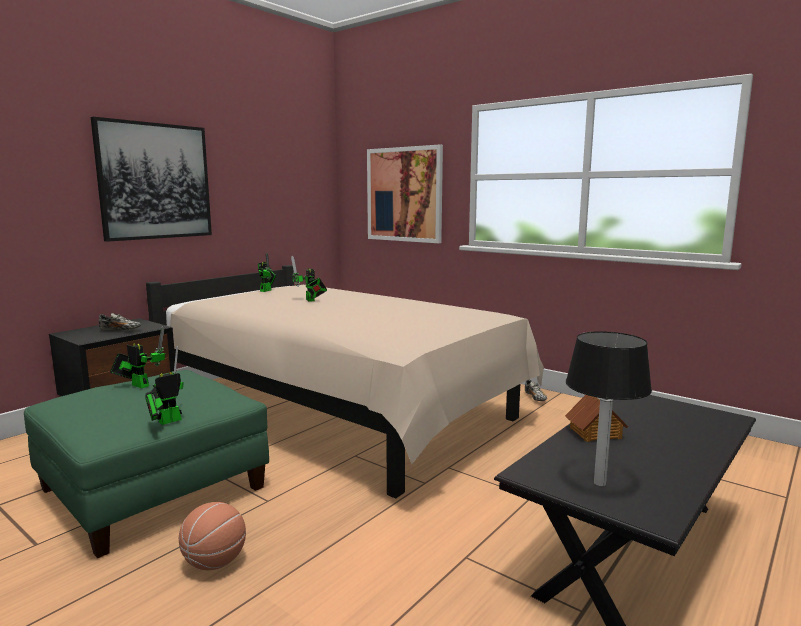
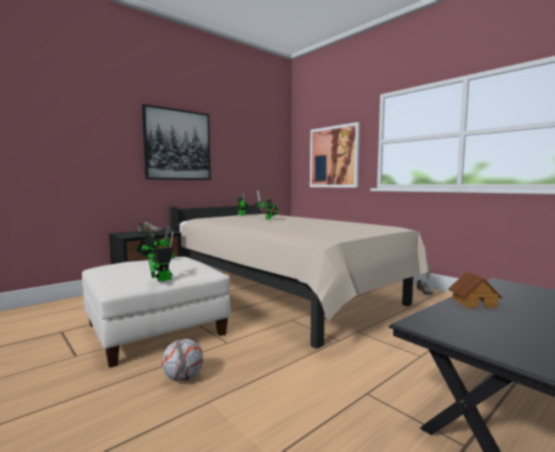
camera: 10 degrees right, 5 degrees down
(153, 488) = (156, 329): green ottoman -> white ottoman
(214, 563) = (183, 378): basketball -> football
(600, 483) = (480, 335): table lamp -> none

